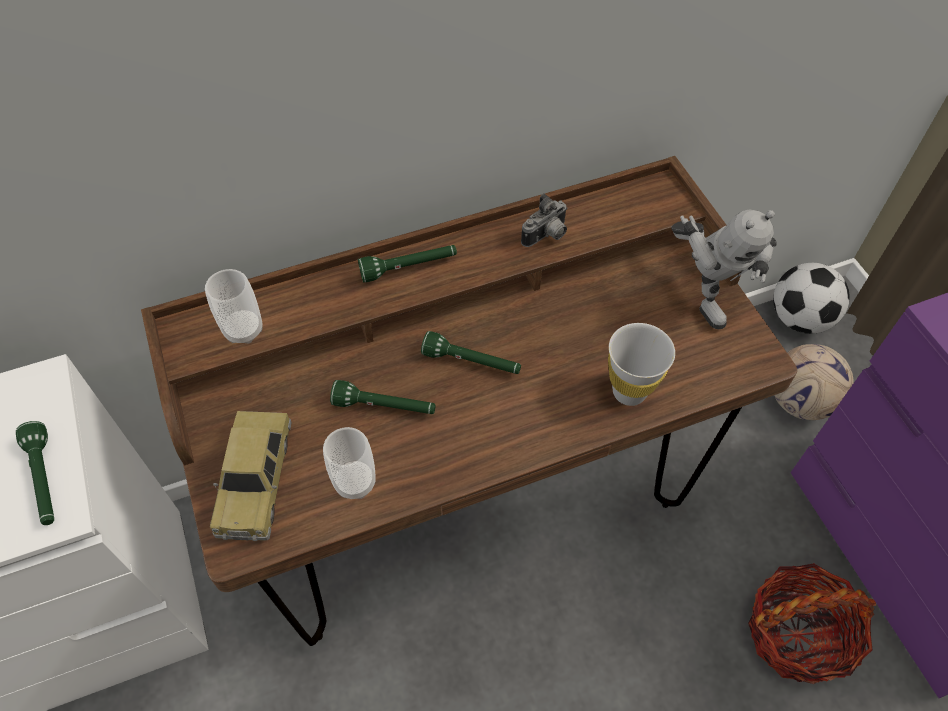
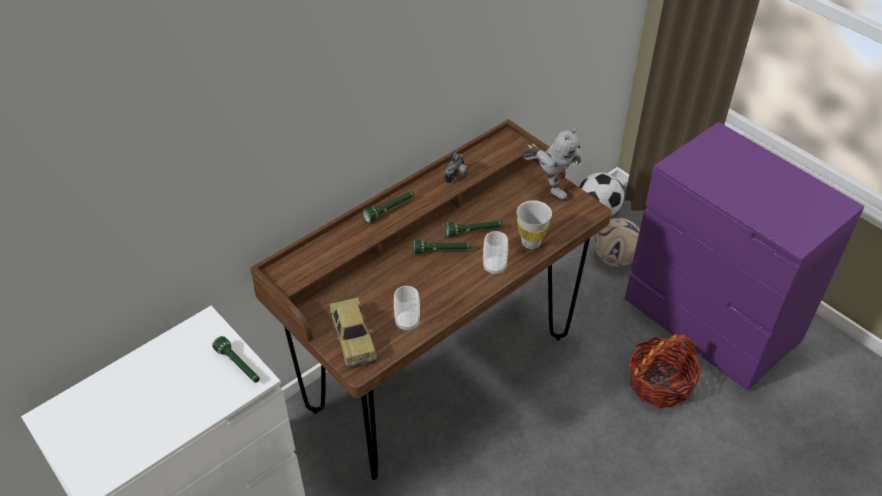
camera: 20 degrees left, 10 degrees down
(243, 330) = (314, 263): cup -> cup (494, 267)
(385, 407) = (405, 284): green flashlight -> green flashlight (474, 231)

